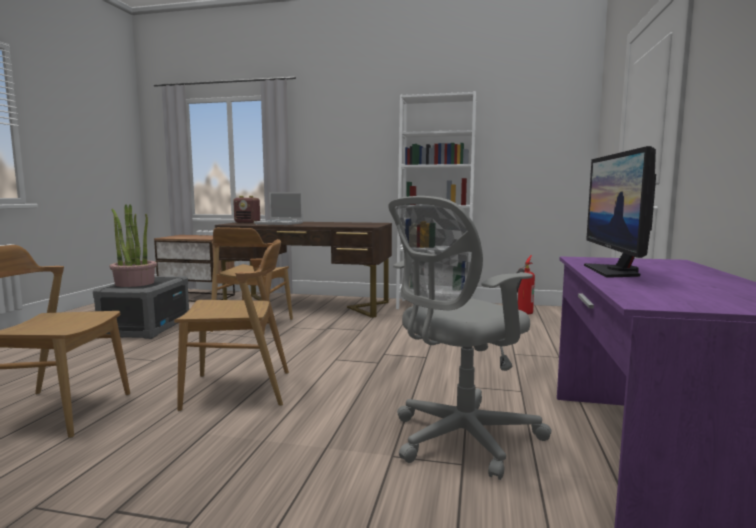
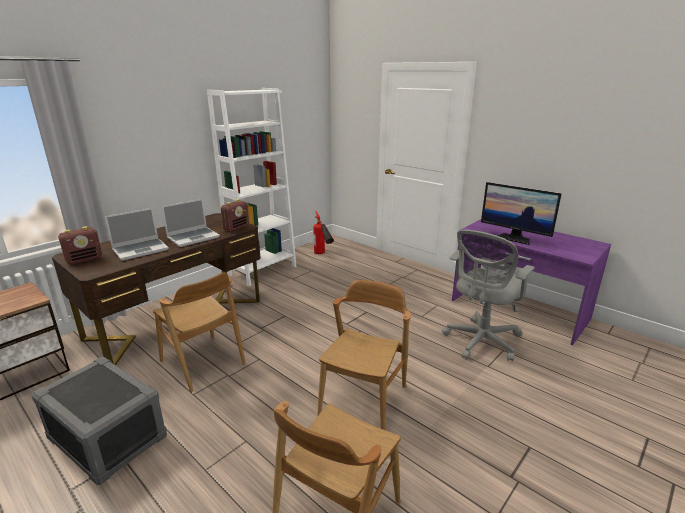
camera: 60 degrees left, 15 degrees up
(134, 283) = (93, 398): potted plant -> none
(321, 224) = (193, 237): none -> laptop
(362, 226) = (236, 228): none -> radio
(459, 439) = (480, 342): grey office chair -> grey office chair turned 45 degrees clockwise

